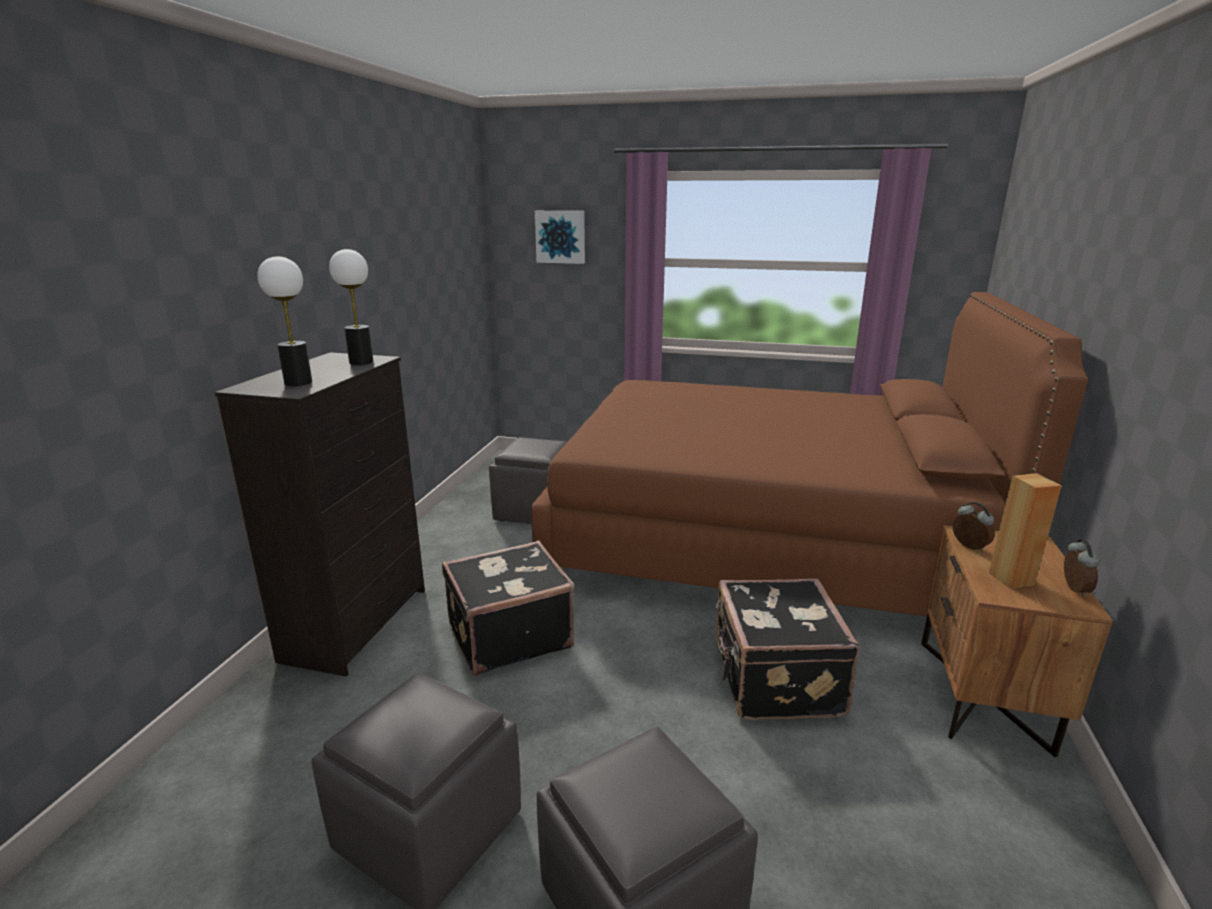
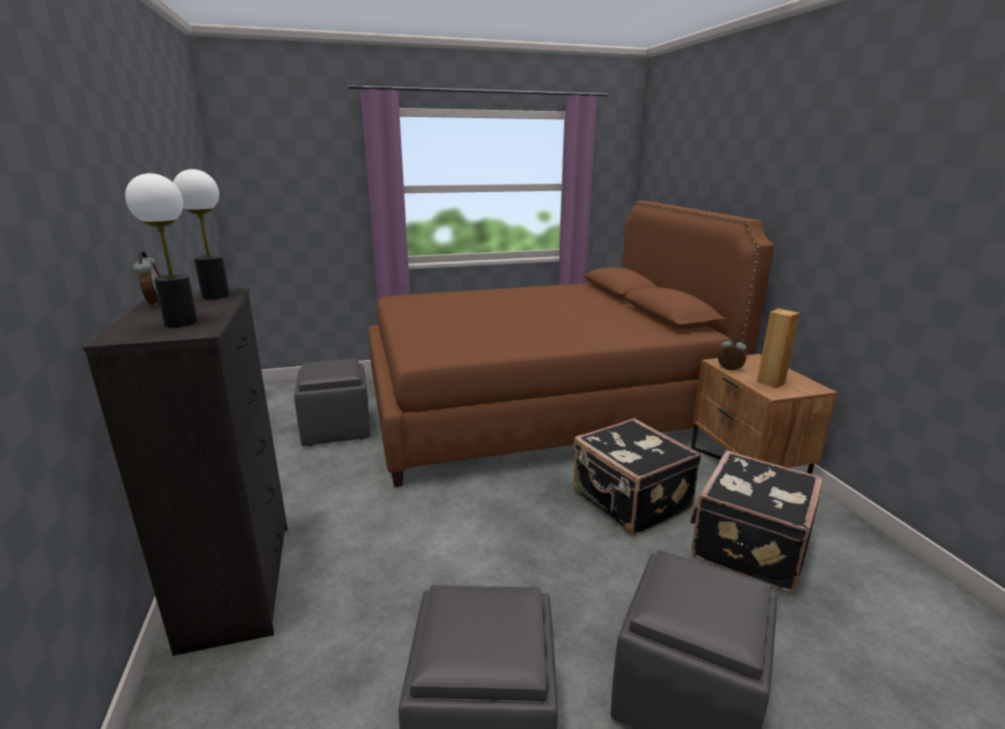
camera: 30 degrees left, 0 degrees up
(508, 635) = (405, 539): black suitcase -> black suitcase (747, 546)
(560, 237) = (297, 168): picture -> none
(1073, 589) = (803, 380): alarm clock -> alarm clock (154, 304)

